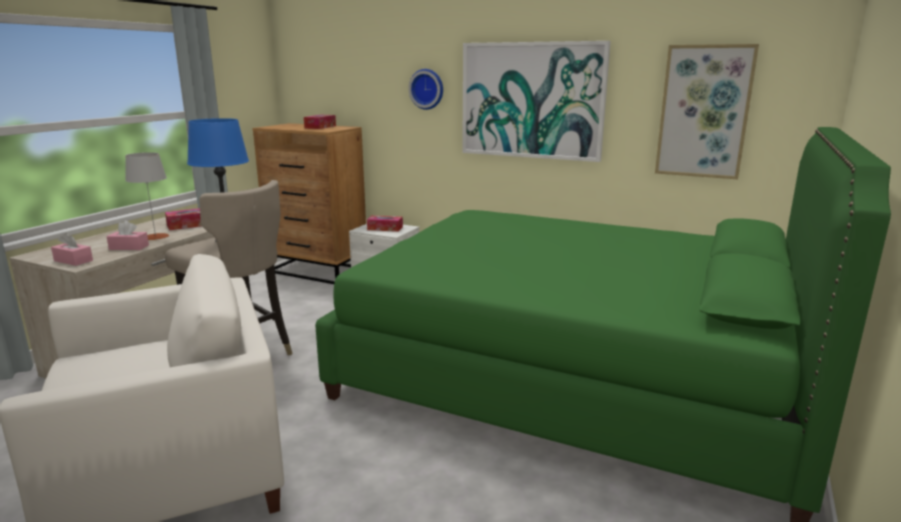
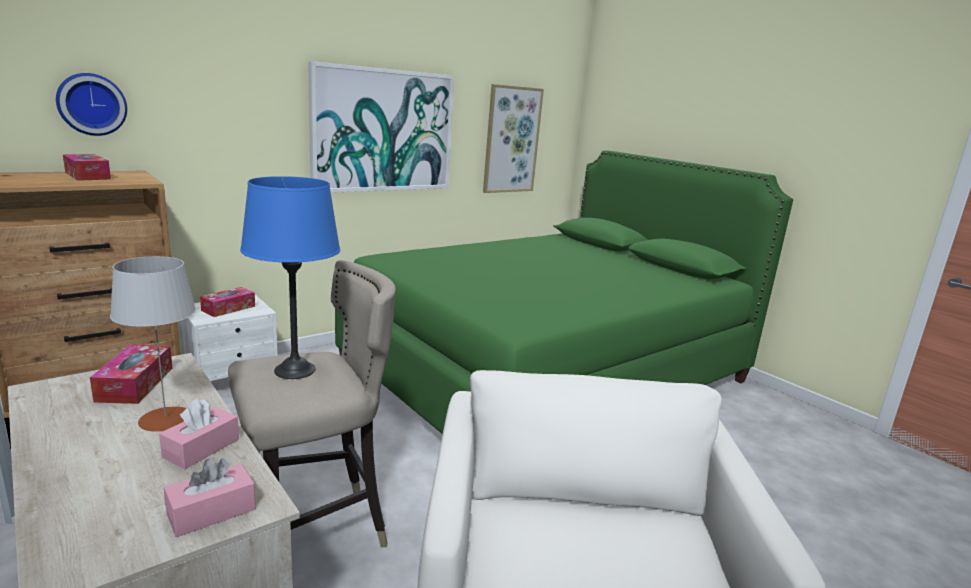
camera: 65 degrees left, 0 degrees up
(427, 89) = (256, 115): wall clock -> wall clock (91, 104)

